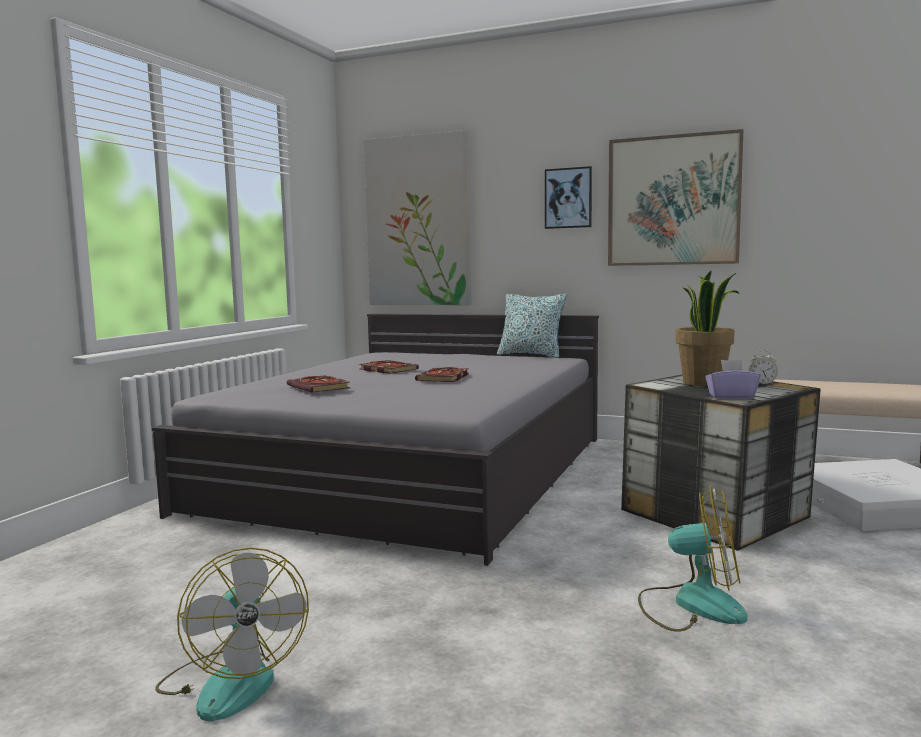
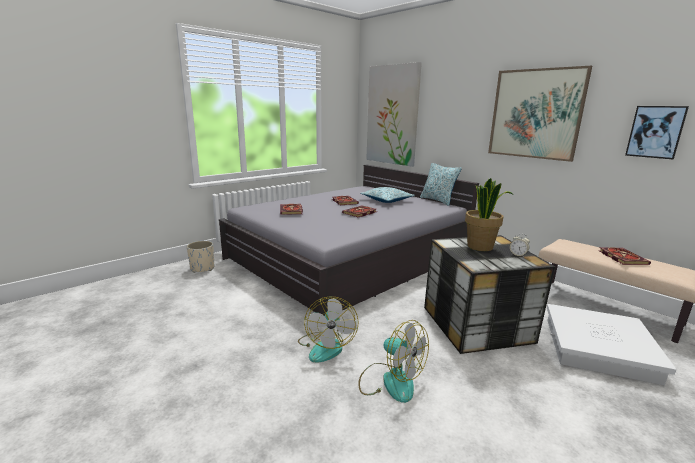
camera: 25 degrees right, 10 degrees up
(133, 540) = (202, 268): none -> beige planter
(232, 681) = (162, 351): fan -> fan (326, 346)
(454, 362) = (387, 200): none -> pillow
(568, 198) = (471, 107): picture -> picture (655, 132)
(731, 396) = (476, 263): purple tissue box -> none
(841, 384) = (621, 257): none -> book

